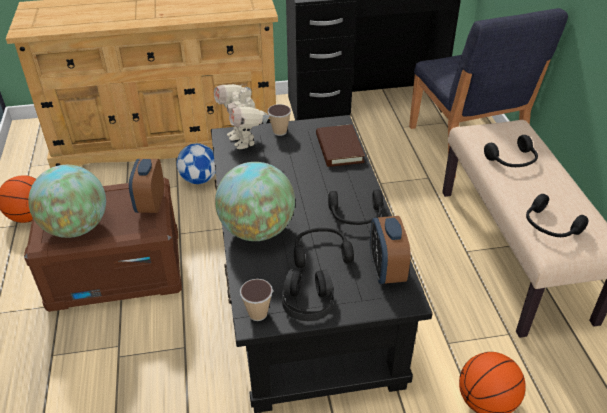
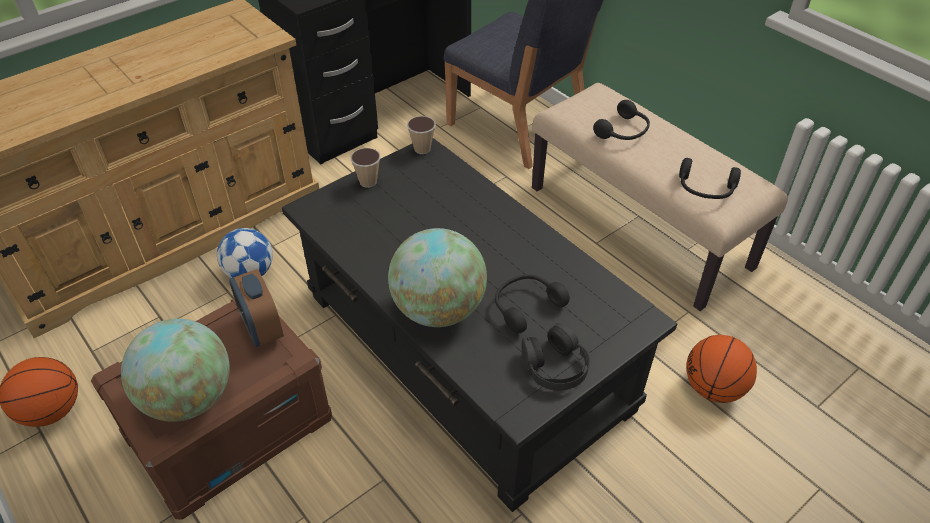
camera: 30 degrees left, 5 degrees up
(243, 140) = (334, 207): toy robot -> none
(258, 313) = (516, 403): cup -> cup (422, 149)
(339, 148) = (450, 179): brown book -> none
(356, 216) = (528, 250): black headphones -> none
(386, 270) = (603, 297): alarm clock -> none

